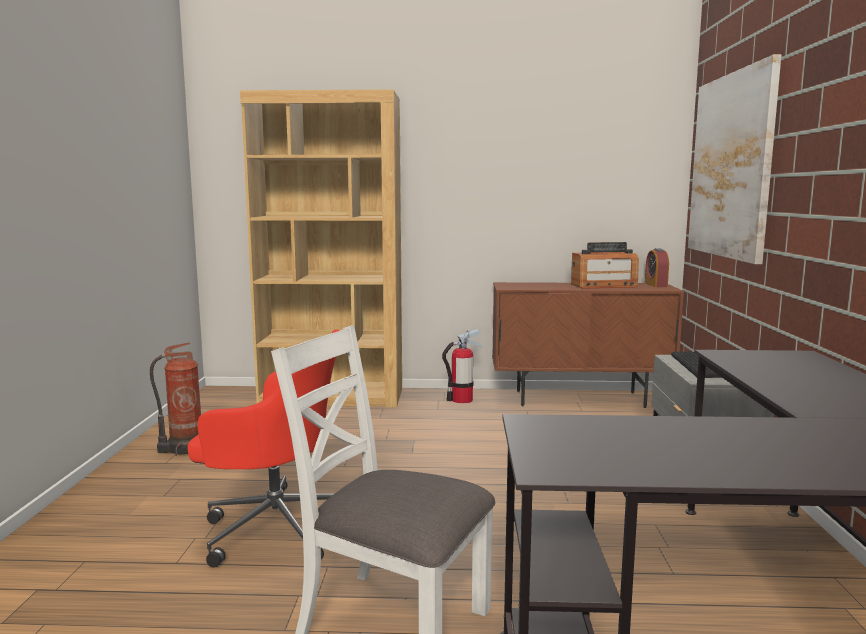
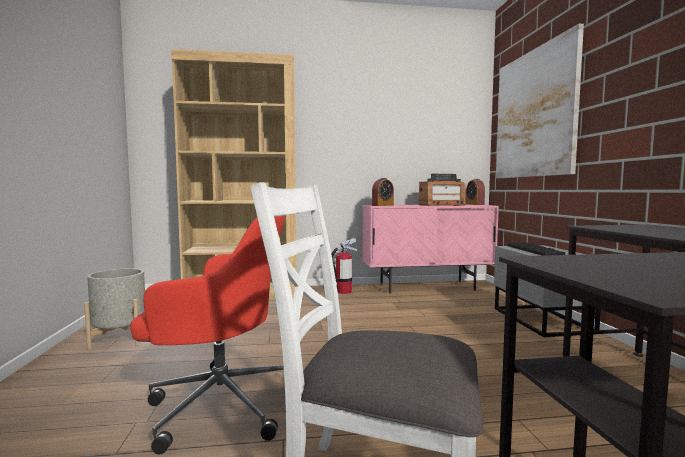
camera: 10 degrees left, 5 degrees down
(184, 448) = (120, 339): fire extinguisher -> grey planter
(516, 287) = (382, 205): none -> alarm clock
(579, 399) = (427, 287): brown cabinet -> pink cabinet

